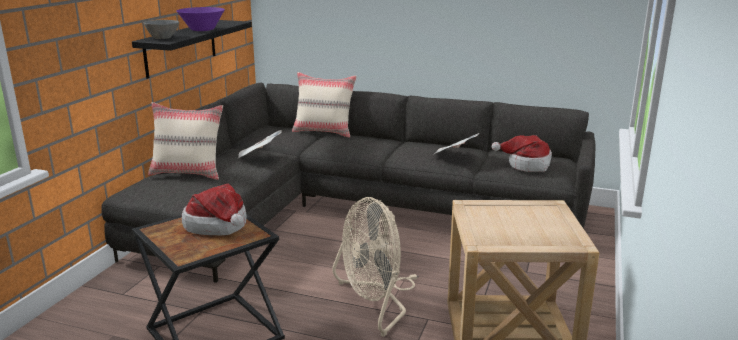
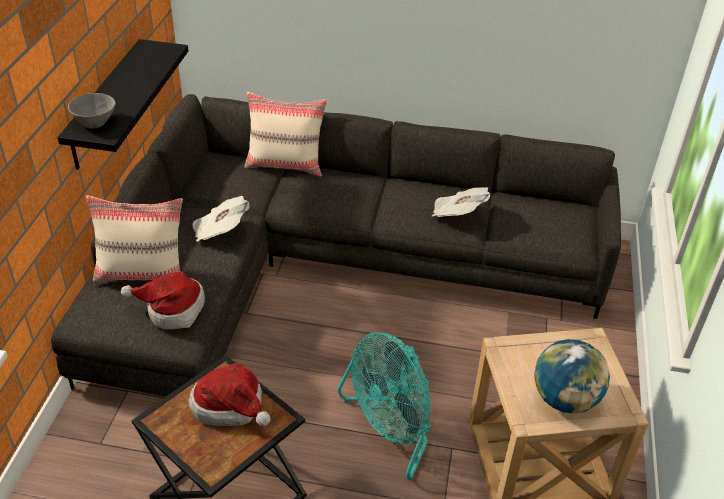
camera: 10 degrees left, 20 degrees up
(202, 30) = (135, 85): purple bowl -> none
(377, 301) = (393, 425): beige fan -> turquoise fan
(519, 234) = (564, 399): none -> globe
(526, 165) = (543, 227): hat -> hat (172, 310)

